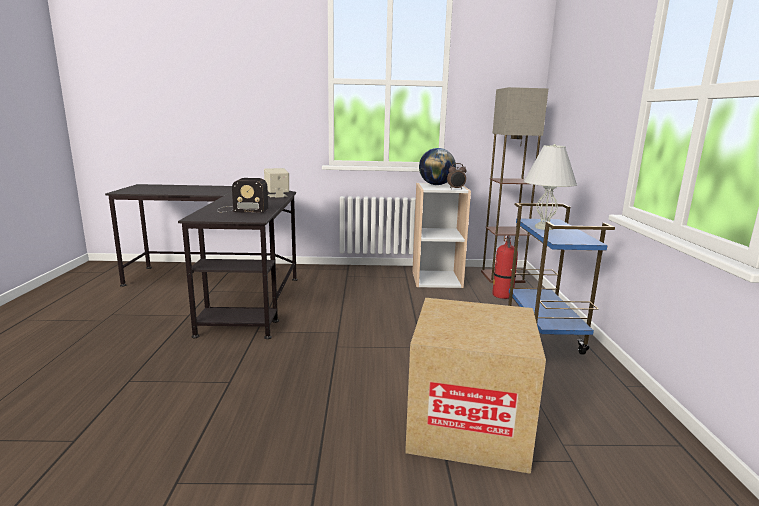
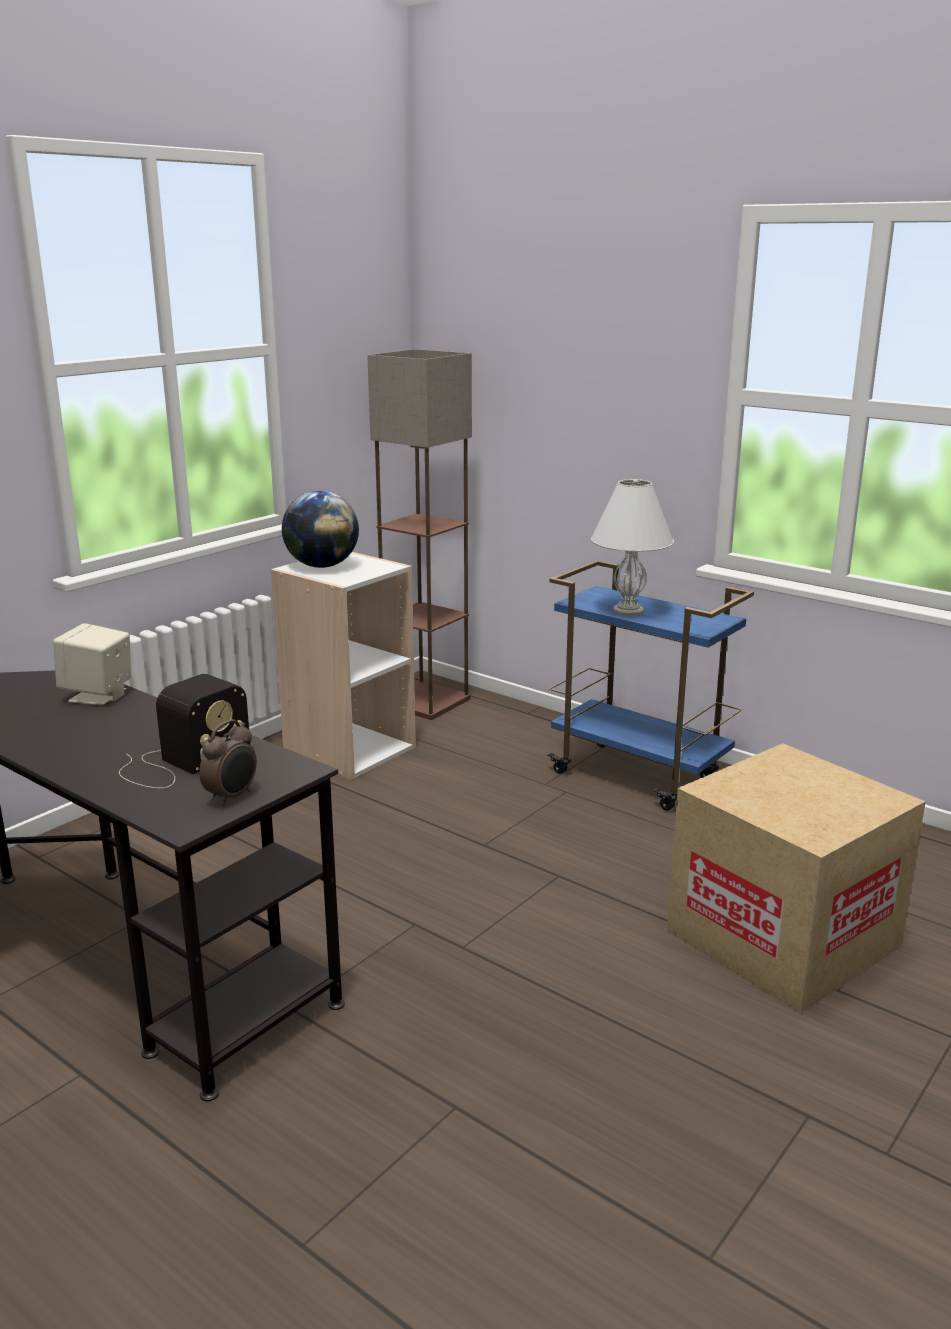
camera: 50 degrees left, 5 degrees up
(456, 189) = (383, 568): alarm clock -> alarm clock (232, 797)
(503, 295) = (486, 735): fire extinguisher -> none

